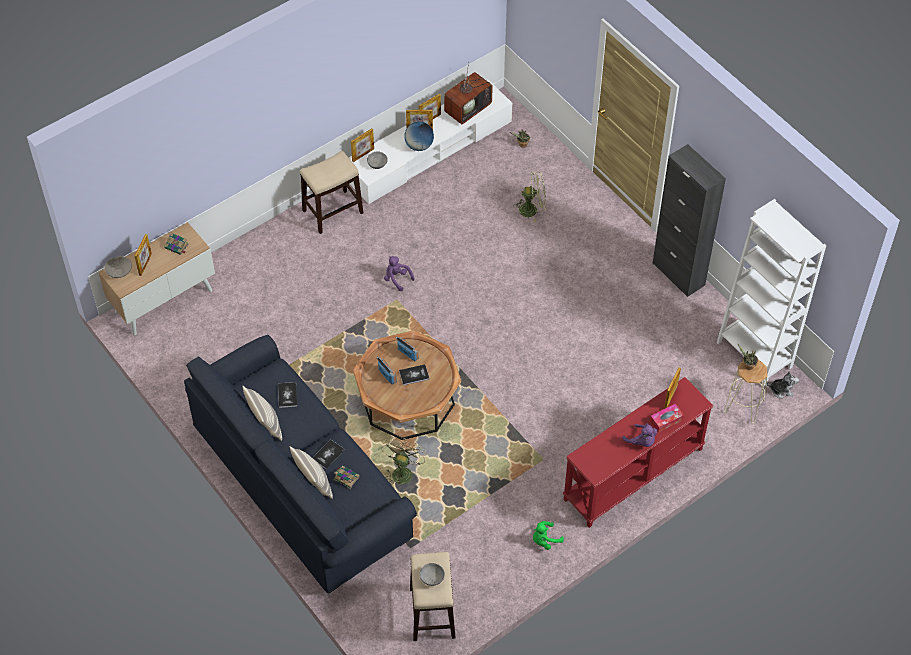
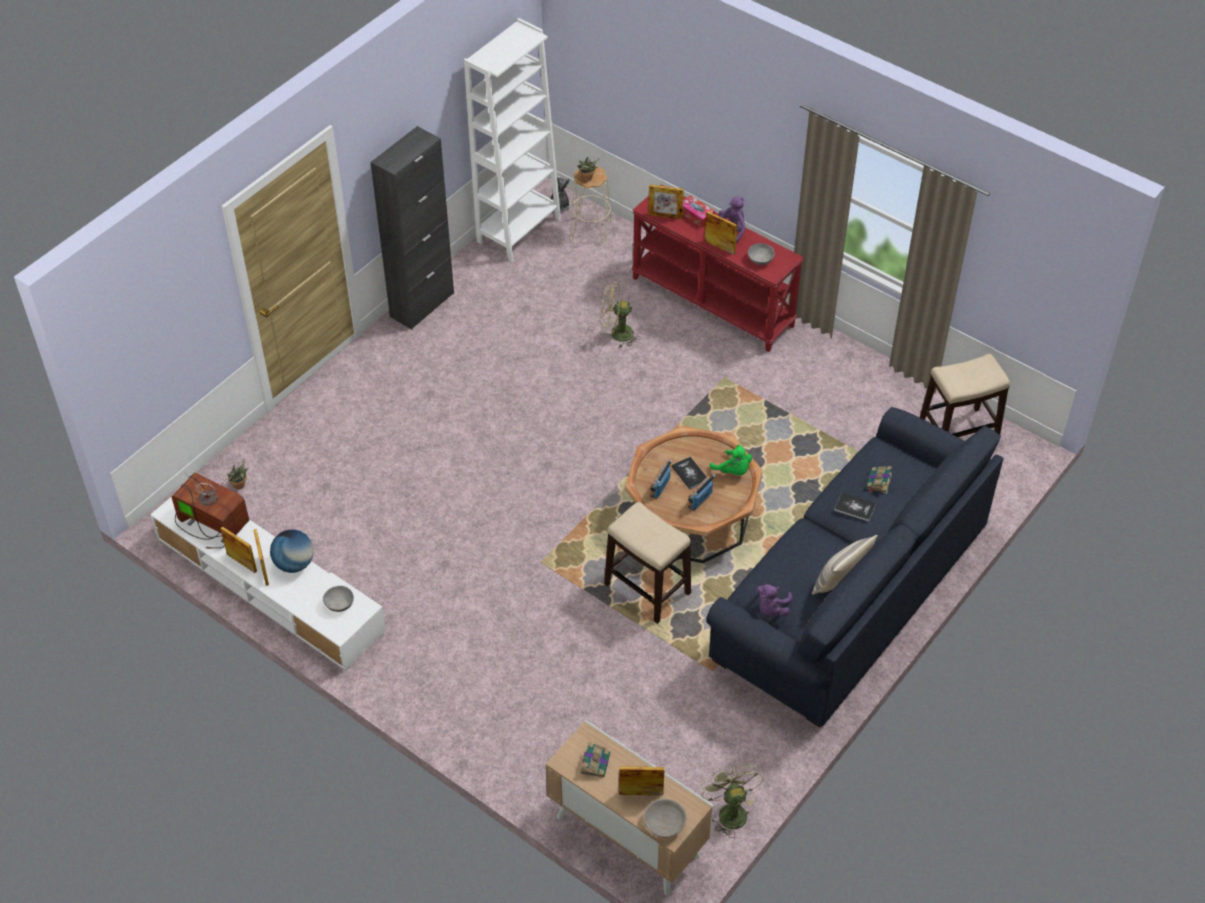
camera: 105 degrees left, 5 degrees down
(287, 395) = (788, 570): book -> none
(314, 483) = (899, 512): pillow -> none
(333, 211) = (407, 671): stool -> stool (646, 588)
(363, 155) = (325, 625): picture frame -> picture frame (719, 247)
(397, 279) = (507, 570): purple plush toy -> purple plush toy (771, 609)
(402, 471) = (792, 498): beige fan -> beige fan (616, 334)
(432, 578) = (971, 373): grey bowl -> grey bowl (760, 259)
(532, 209) = (352, 454): green fan -> green fan (729, 811)
(545, 540) = (825, 358): green plush toy -> green plush toy (733, 471)

